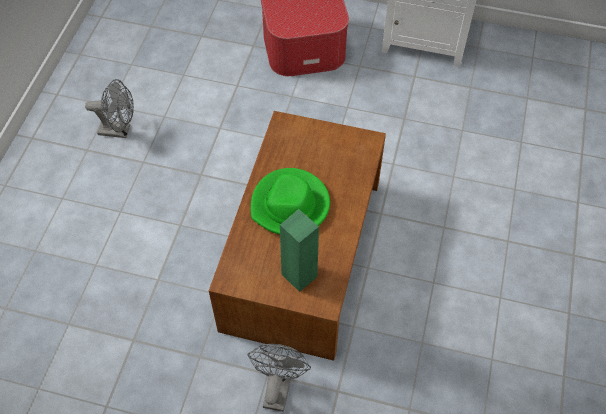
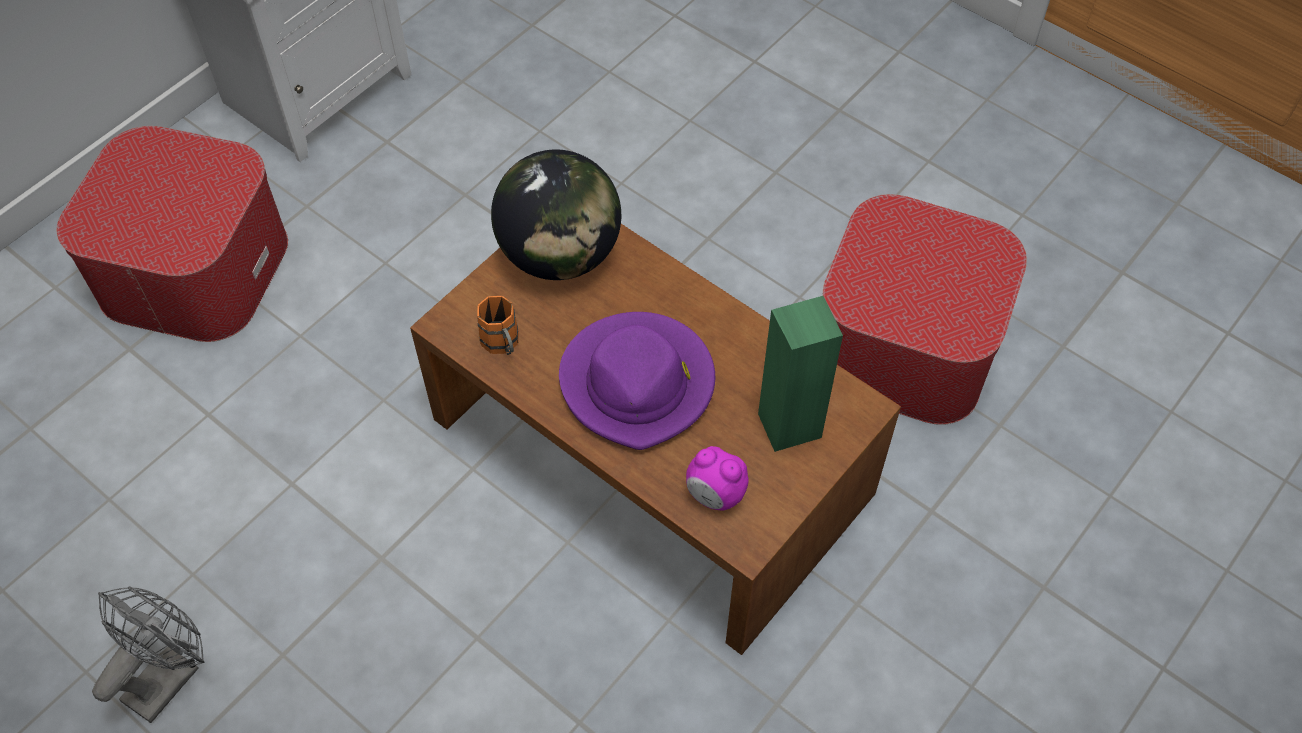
camera: 65 degrees left, 0 degrees up
(245, 258) = (715, 495): none -> alarm clock
(278, 386) = (887, 597): grey fan -> none
(282, 147) = (503, 345): none -> orange mug
(290, 205) = (638, 383): green hat -> purple hat
(344, 146) = (560, 255): none -> globe
(435, 343) = (906, 342): none -> ottoman

